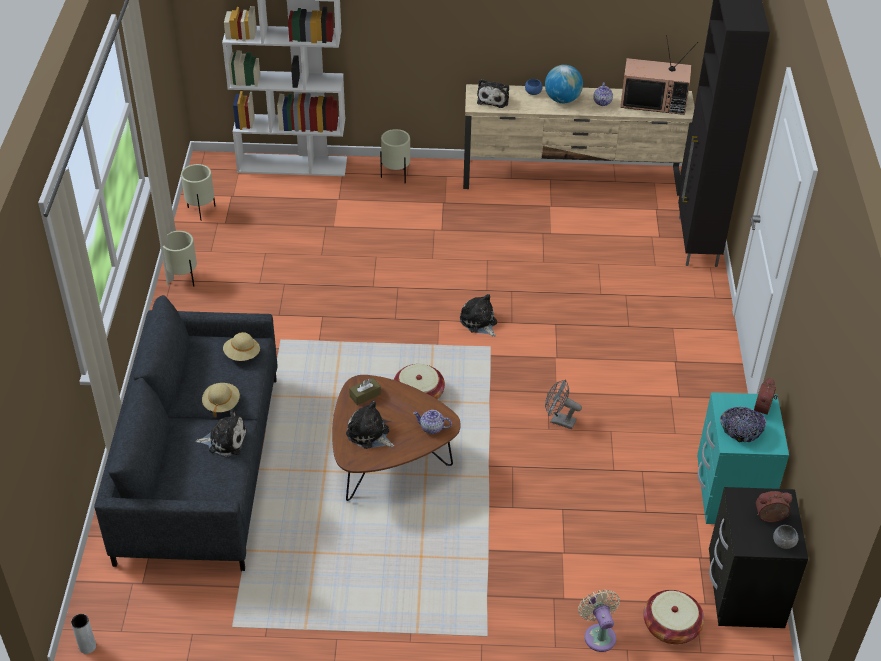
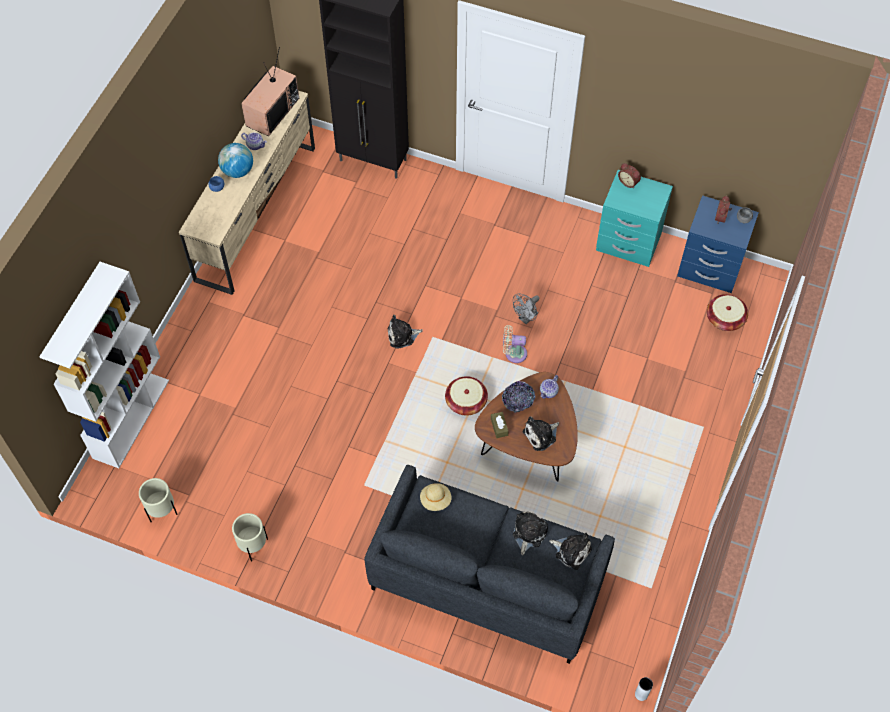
camera: 70 degrees left, 15 degrees up
(221, 403) = (485, 528): beige hat -> none
(395, 176) = (188, 340): beige planter -> none
(494, 99) = (212, 218): plush toy -> plush toy (571, 551)
(599, 634) = (720, 361): beige fan -> beige fan (513, 353)
(741, 431) = (644, 202): bowl -> bowl (518, 401)
(743, 592) = (709, 269): black nightstand -> blue nightstand

